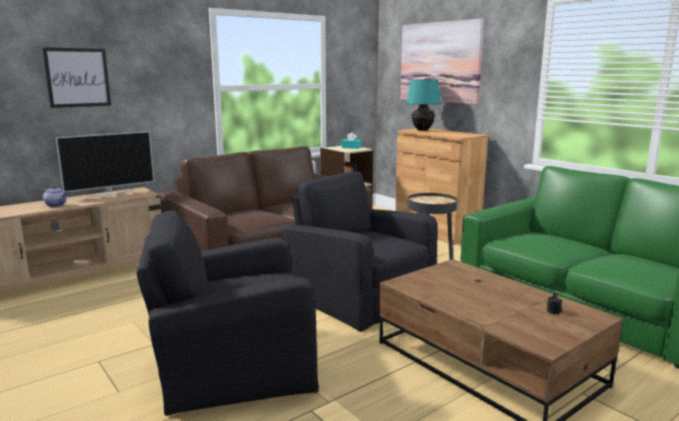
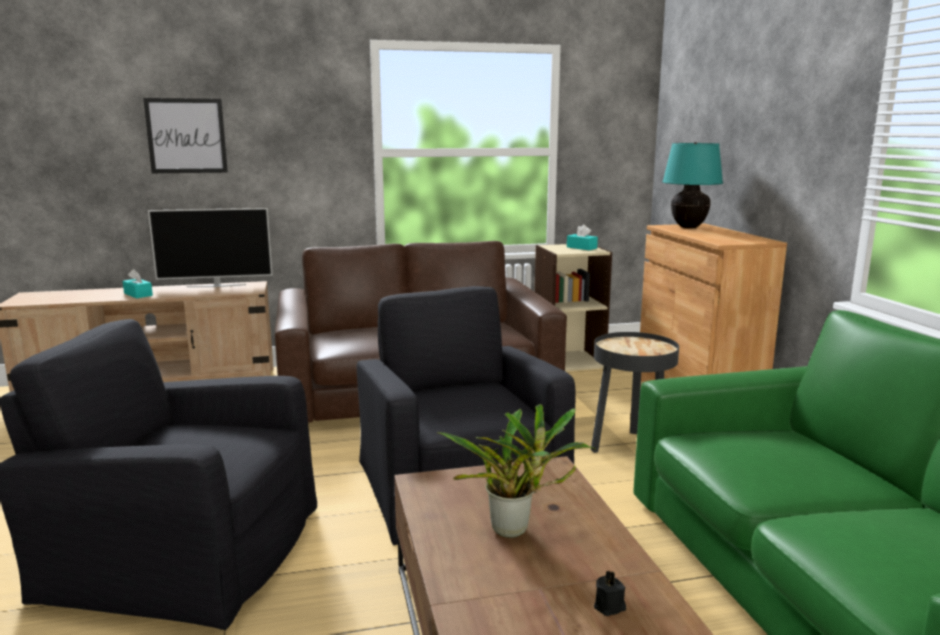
camera: 25 degrees right, 0 degrees up
(56, 205) = (138, 294): teapot -> turquoise tissue box
(439, 62) = (731, 114): picture -> none
(475, 293) = (515, 531): none -> potted plant

